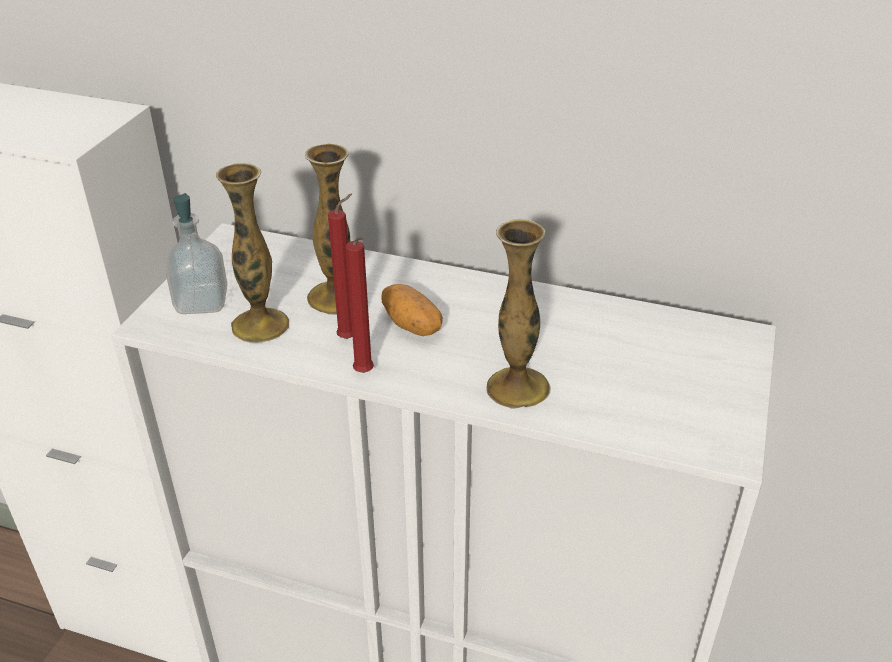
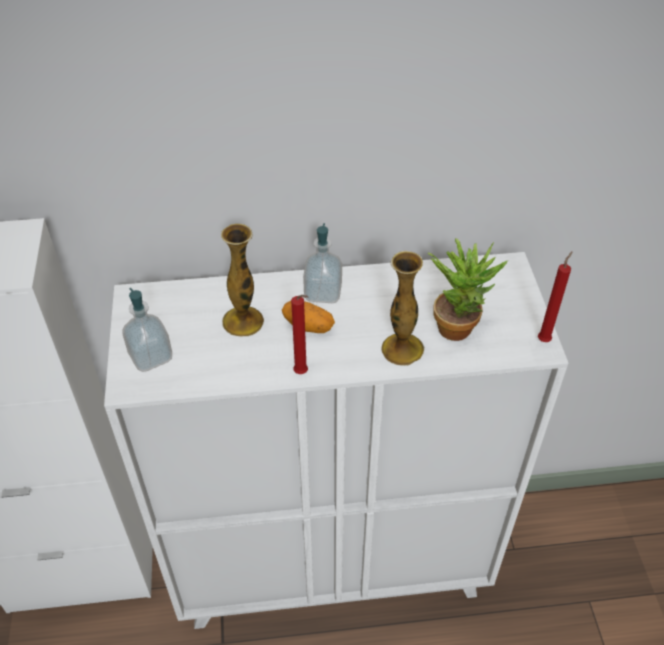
camera: 25 degrees left, 10 degrees up
(260, 325) = (206, 361): vase -> none
(350, 337) = (274, 349): red candle -> red candle (544, 339)
(457, 295) = (323, 292): none -> soap dispenser
(619, 383) = (459, 324): none -> potted plant

